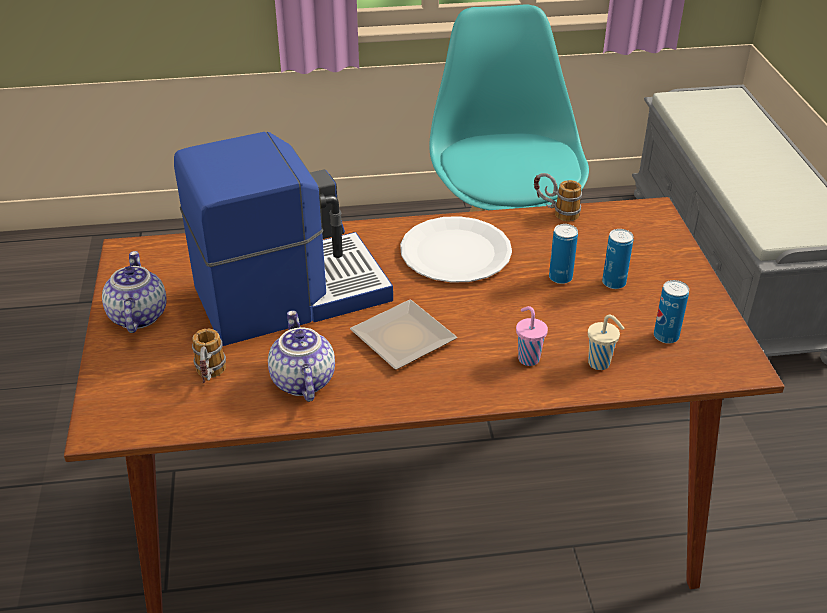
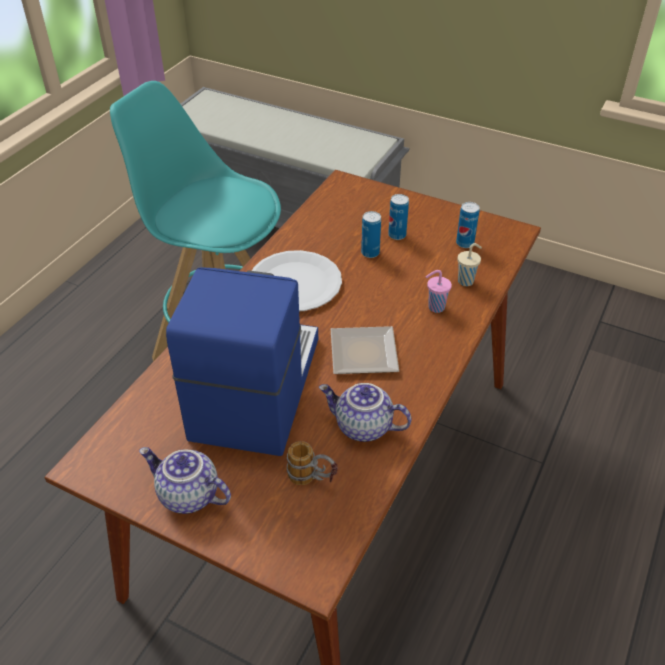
camera: 55 degrees left, 5 degrees up
(555, 212) = (300, 219): mug -> none

